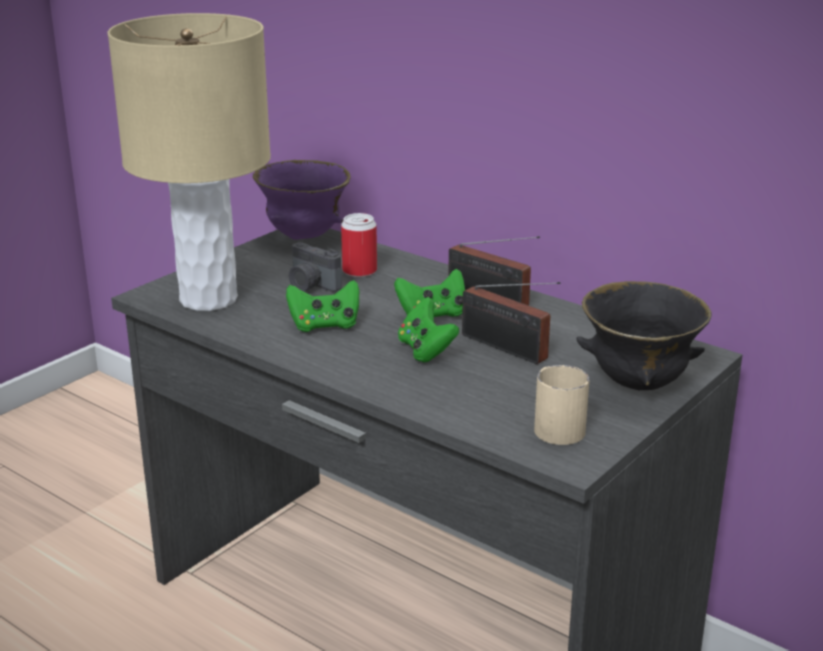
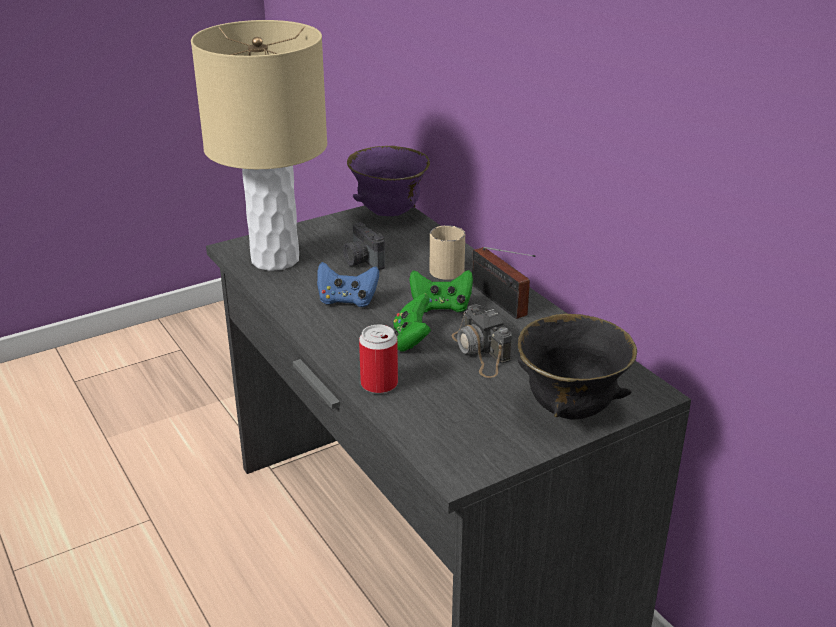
camera: 20 degrees right, 5 degrees up
(325, 325) = (347, 300): green game controller -> blue game controller
(359, 271) = (410, 254): can -> can (379, 384)
(507, 349) = (481, 352): radio -> camera
(554, 425) = (466, 435): beige mug -> beige mug (446, 267)

